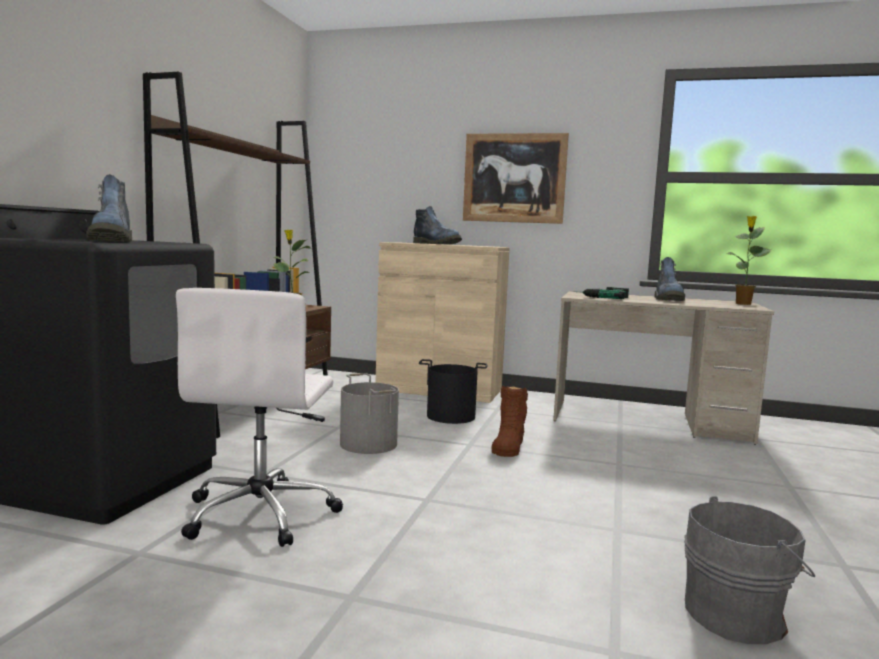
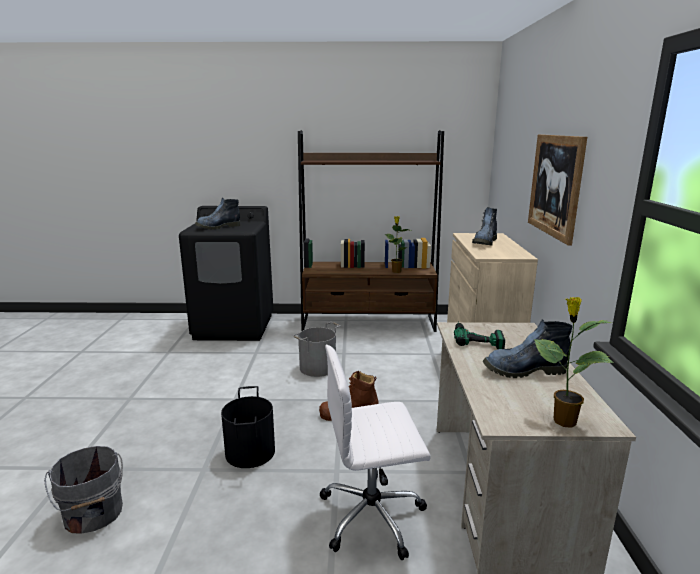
camera: 75 degrees right, 10 degrees up
(261, 514) = (207, 363): white office chair -> white office chair (373, 515)
(451, 416) = (404, 384): black bucket -> black bucket (251, 452)

